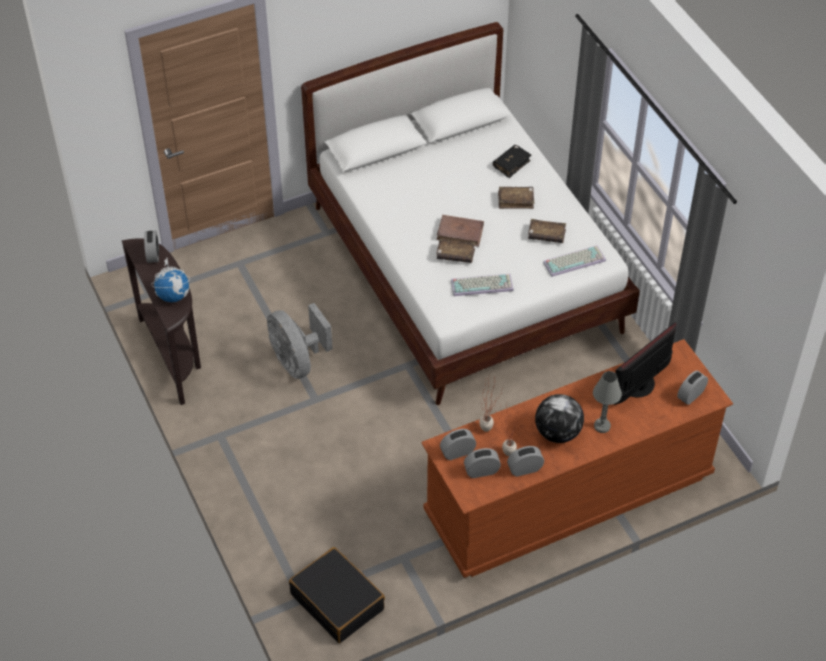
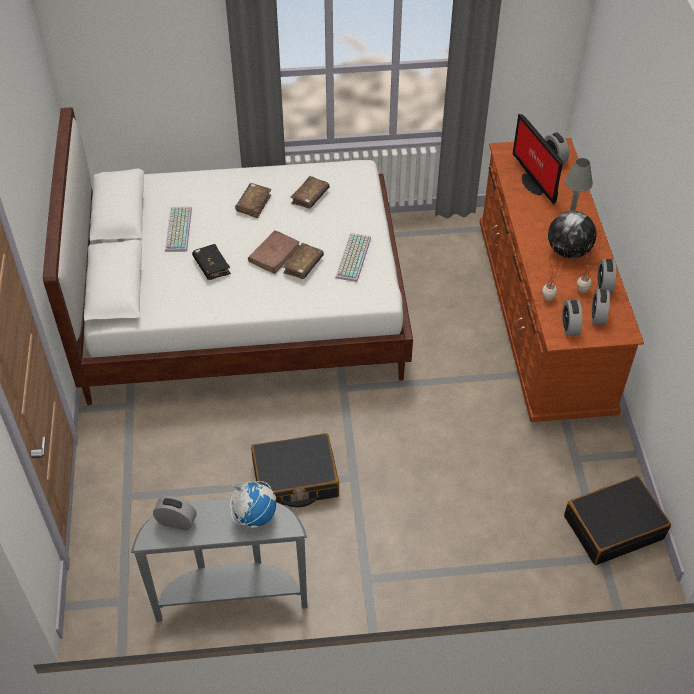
camera: 70 degrees left, 0 degrees up
(174, 355) = (231, 596): brown console table -> grey console table
(297, 361) = (295, 479): grey fan -> black suitcase
(511, 164) = (203, 193): black book -> black book (211, 266)
(574, 260) = (352, 187): keyboard -> keyboard (177, 229)

